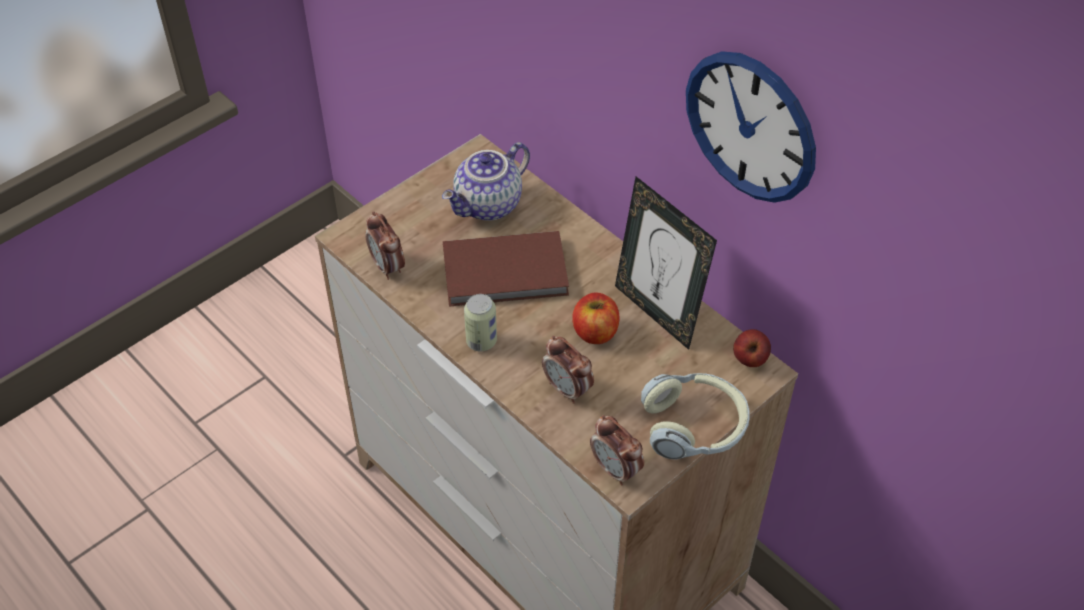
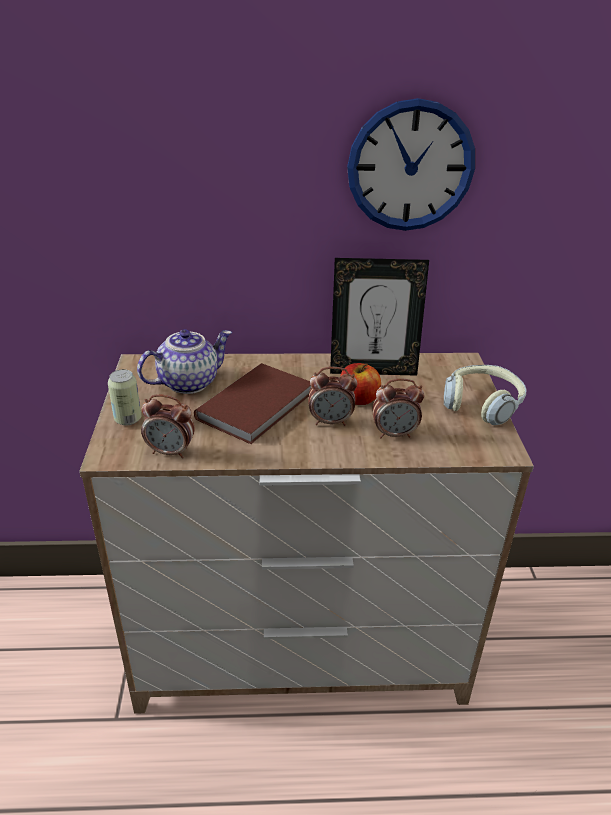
camera: 50 degrees left, 15 degrees down
(481, 341) = (303, 447): can -> can (128, 419)
(489, 206) = (188, 382): teapot -> teapot turned 120 degrees counterclockwise
(615, 470) = (488, 450): alarm clock -> alarm clock (331, 421)
(749, 359) = (450, 360): apple -> none

